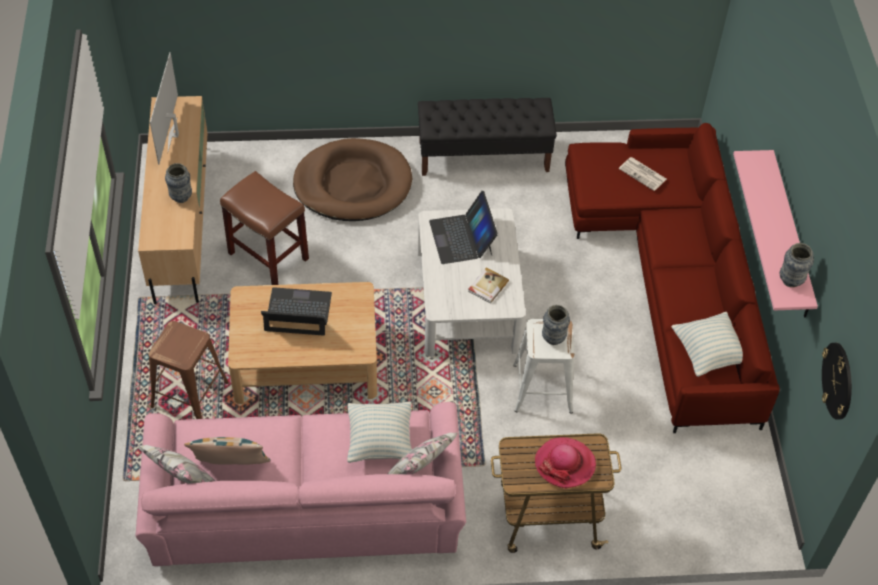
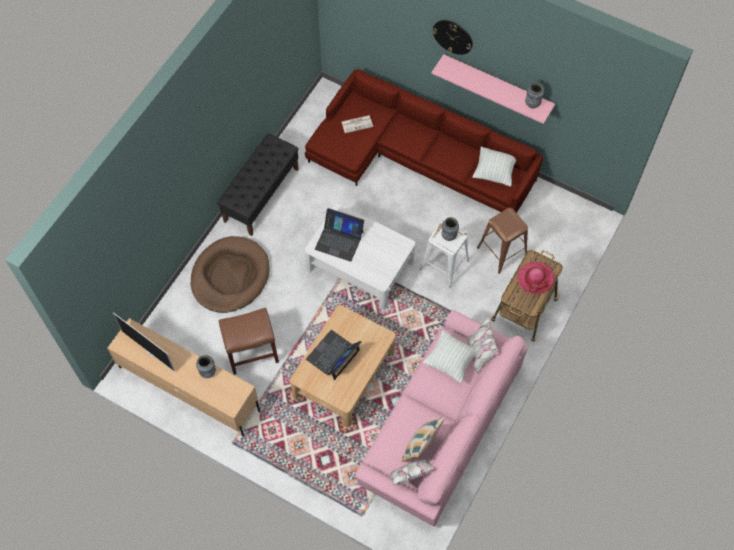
camera: 55 degrees left, 10 degrees up
(190, 395) = (326, 449): brown stool -> brown stool (502, 251)
(487, 286) = (382, 248): book -> none
(838, 380) = (602, 125): wall clock -> wall clock (453, 36)

